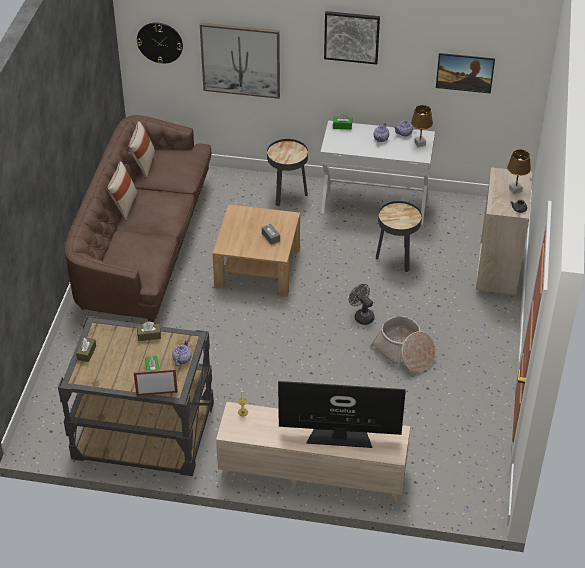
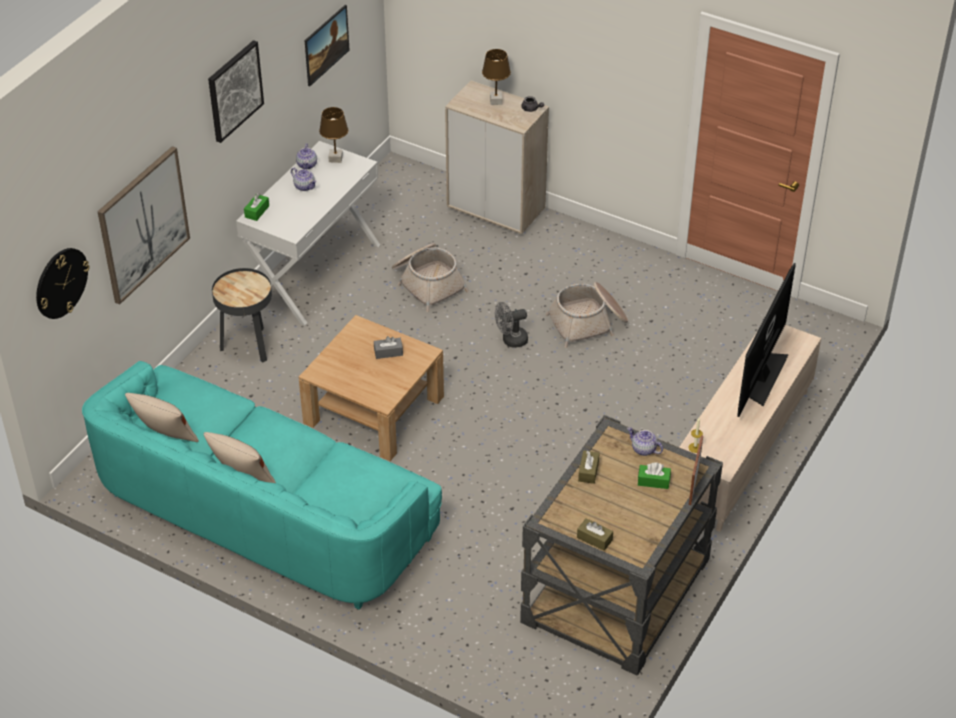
camera: 70 degrees left, 0 degrees up
(145, 245) = (263, 513): brown sofa -> turquoise sofa
(397, 258) = (427, 283): black side table -> basket

